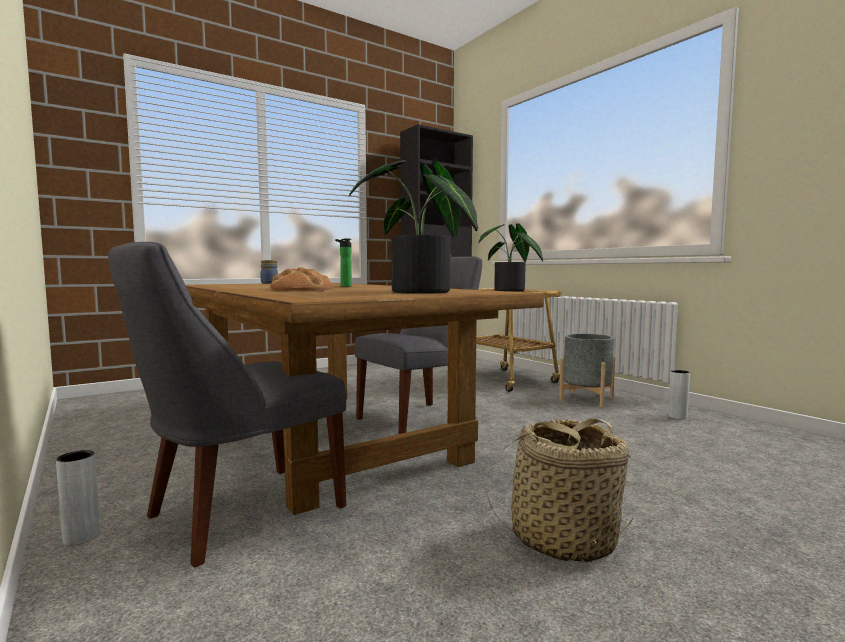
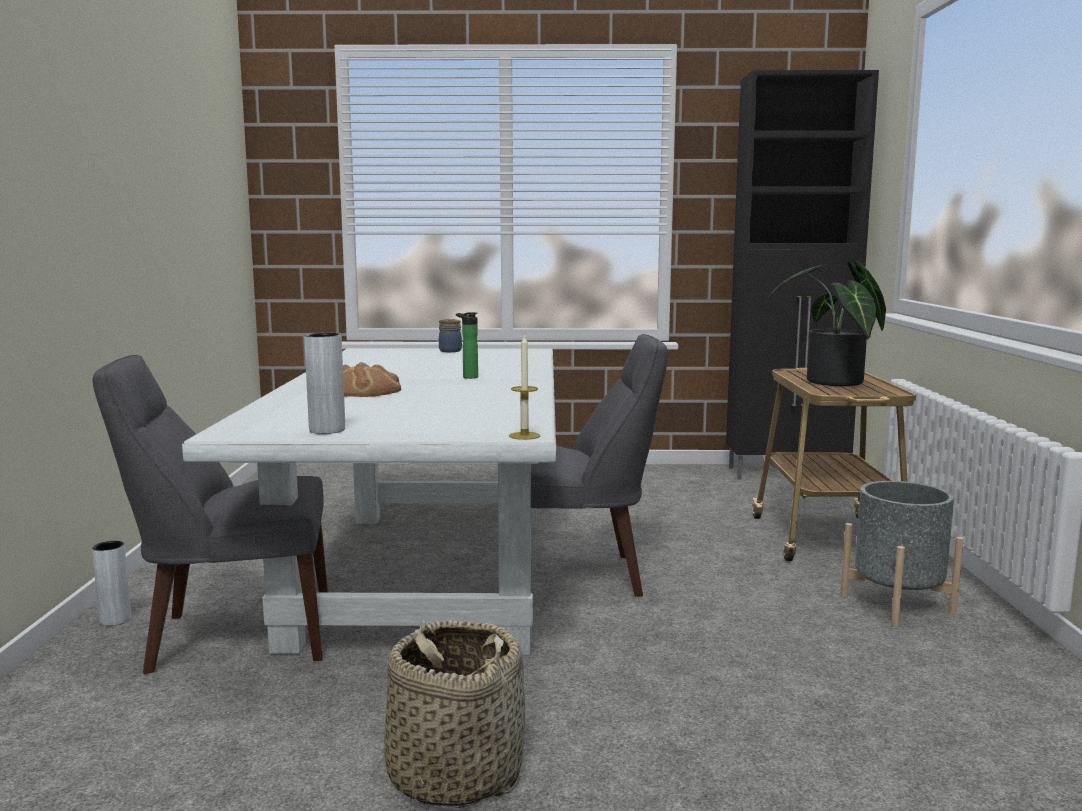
camera: 35 degrees right, 5 degrees up
(326, 437) = (427, 574): brown dining table -> white dining table
(421, 292) = (421, 421): potted plant -> none
(515, 292) = (524, 436): none -> candle
(677, 417) = (1003, 680): grey vase -> grey vase (327, 430)

